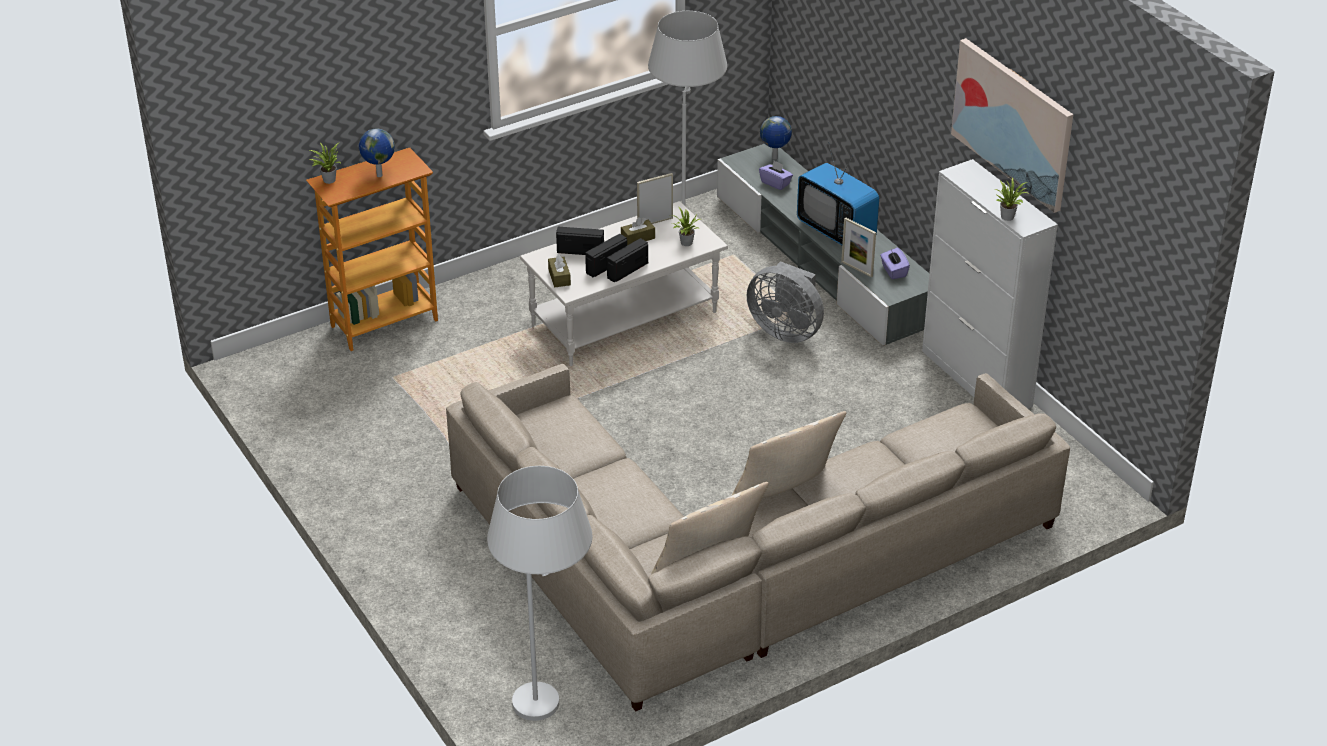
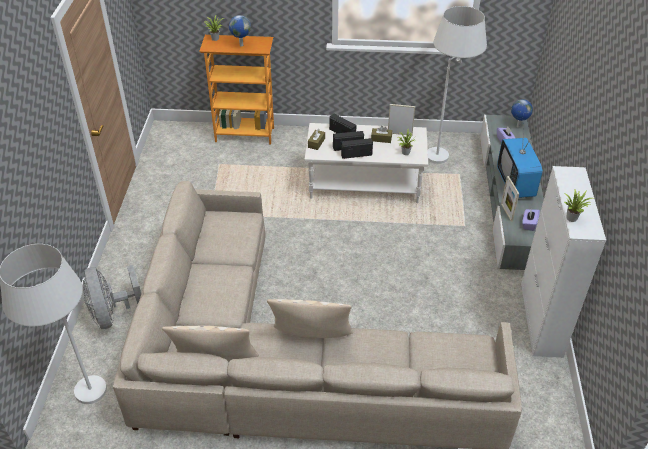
camera: 35 degrees right, 5 degrees up
(786, 330) = (448, 232): grey fan -> grey fan (112, 314)
(1013, 123) = (610, 149): picture -> none

